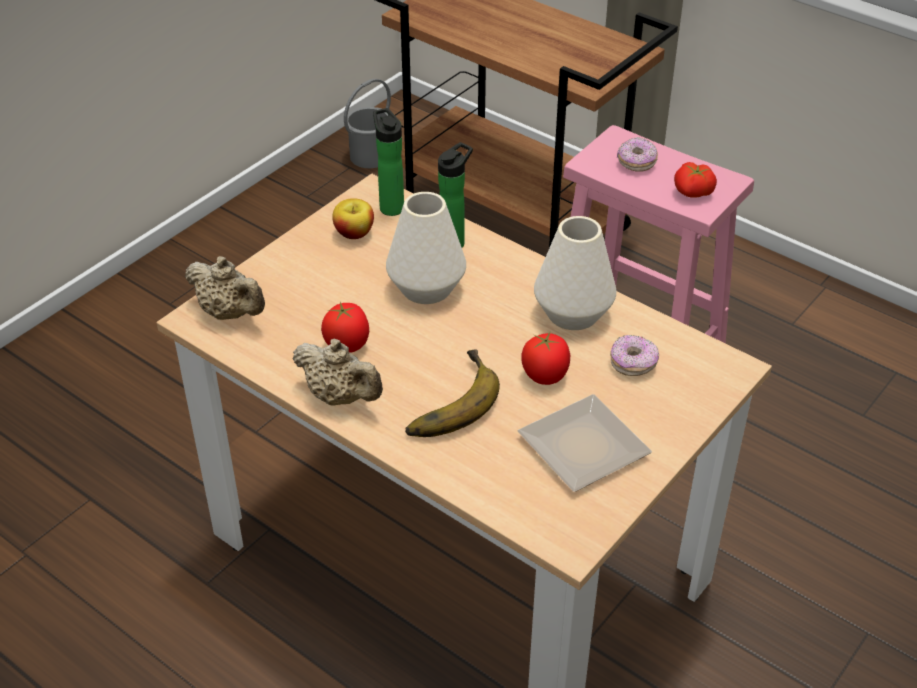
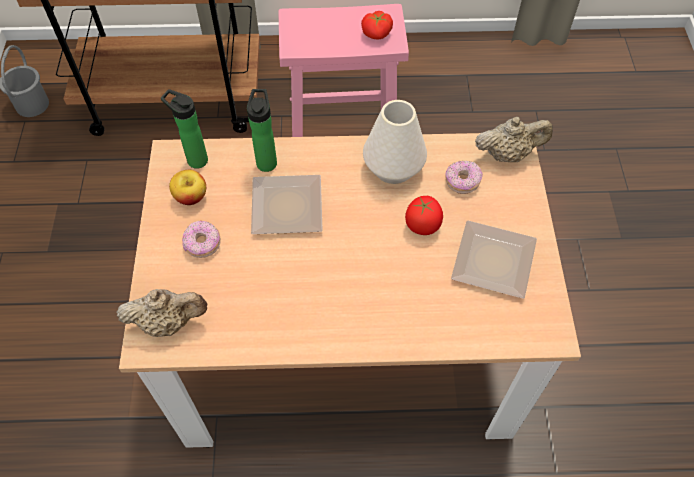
camera: 40 degrees left, 15 degrees up
(340, 397) = (315, 333): beige teapot -> beige teapot (508, 154)
(347, 344) = (277, 289): tomato -> none
(426, 288) = (284, 209): white vase -> plate
(446, 401) = (384, 287): banana -> none
(636, 162) = (322, 30): donut -> donut (202, 244)

